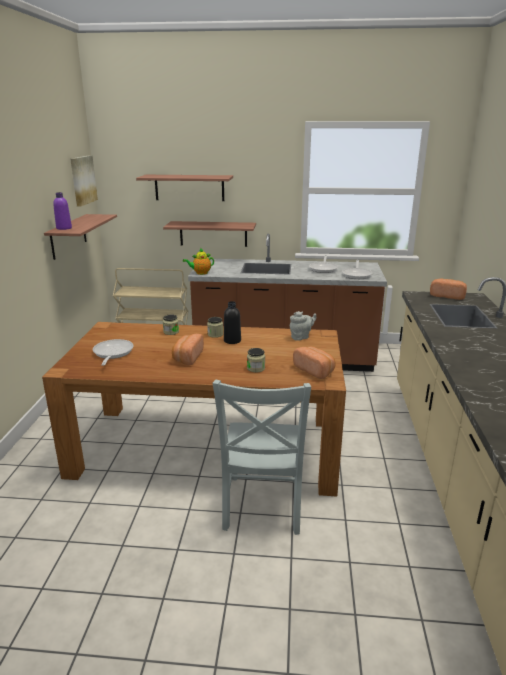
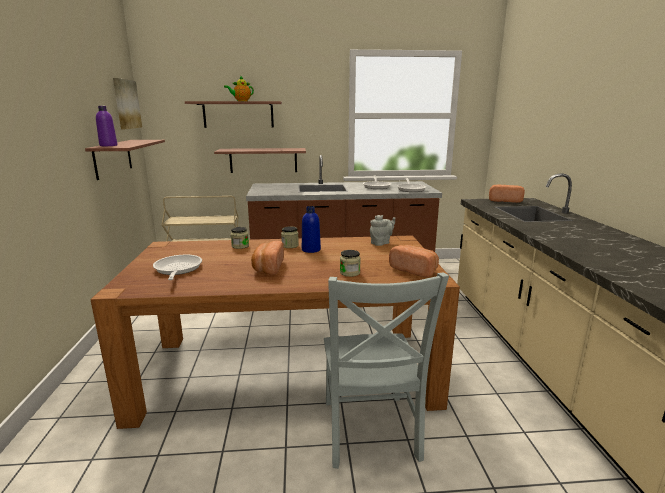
camera: 10 degrees left, 5 degrees down
(200, 273) = (258, 193): teapot -> teapot (241, 101)
(232, 340) = (311, 250): black bottle -> blue bottle

